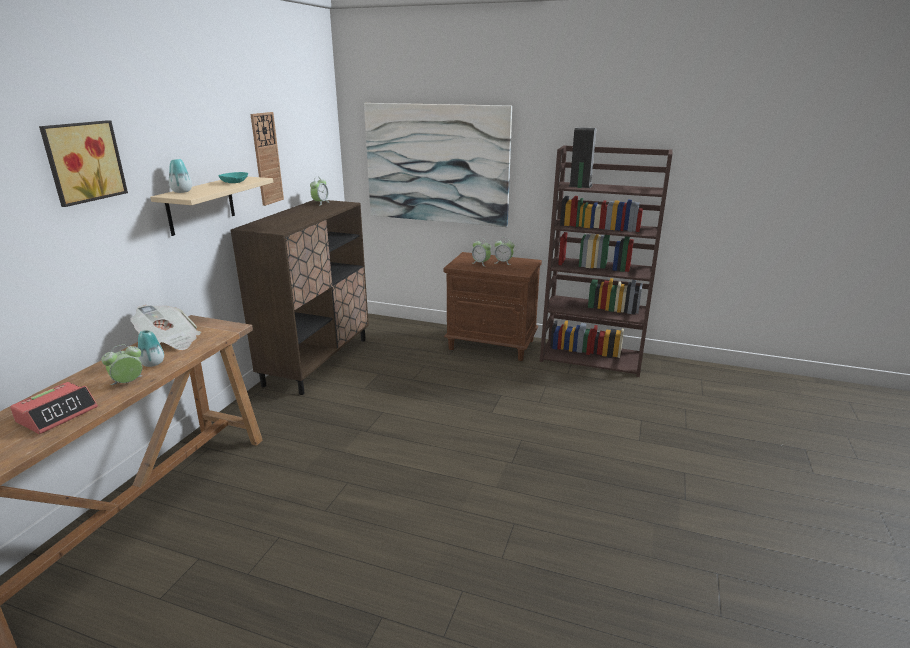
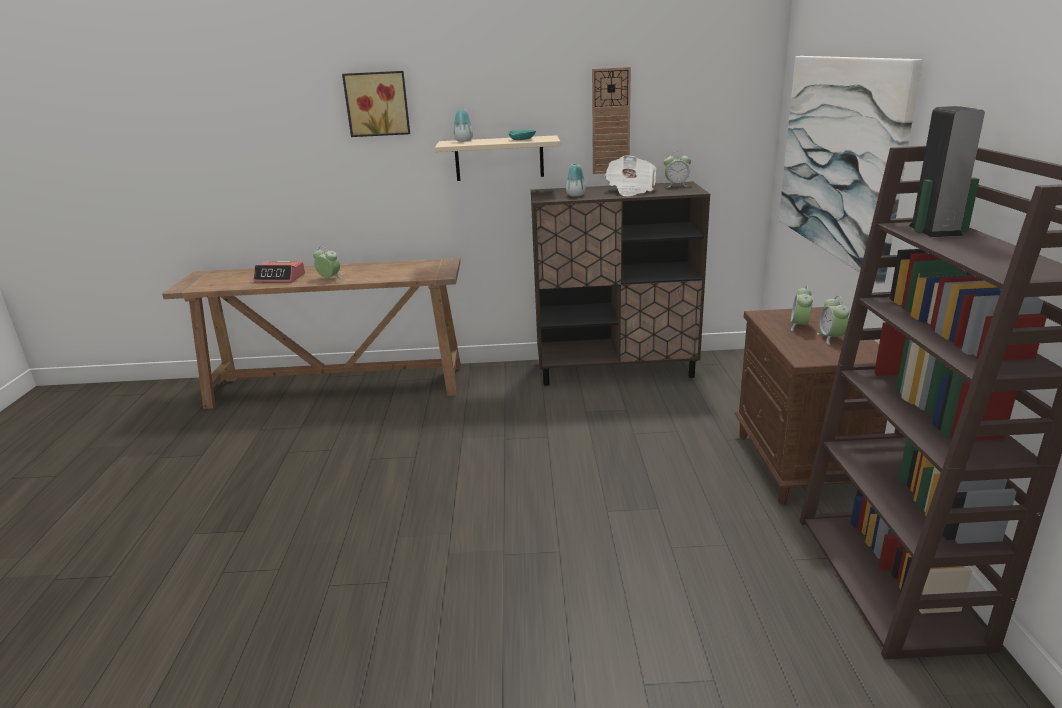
camera: 70 degrees right, 0 degrees up
(153, 363) = (362, 275): vase -> vase (575, 195)
(170, 341) = (403, 267): newspaper -> newspaper (630, 191)

